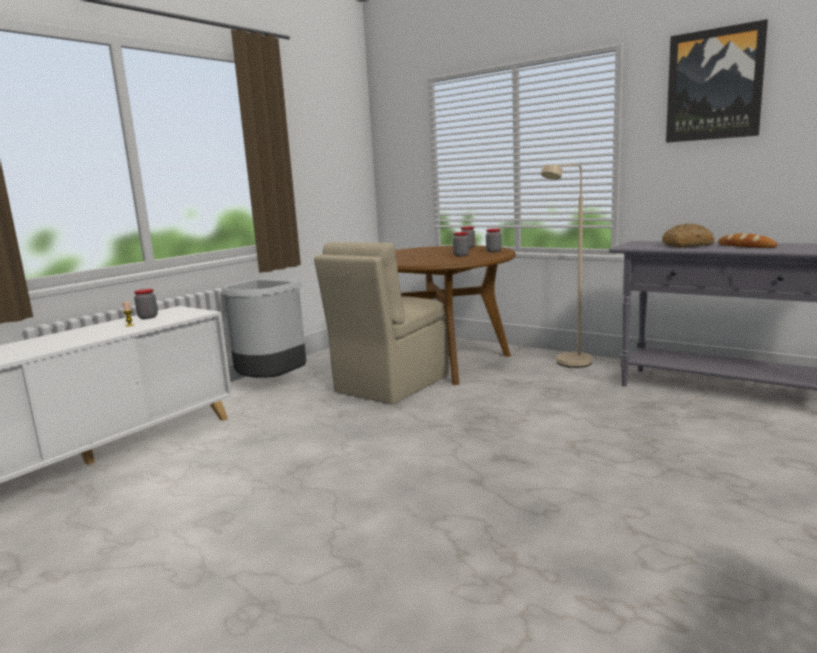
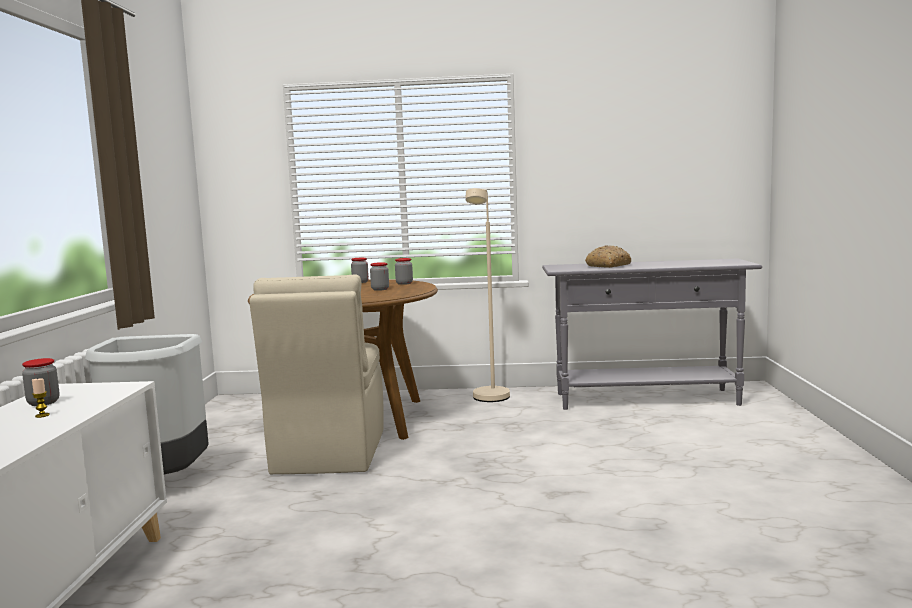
camera: 35 degrees left, 5 degrees down
(714, 85) = (599, 121): picture -> none
(746, 246) = (657, 264): bread -> none

